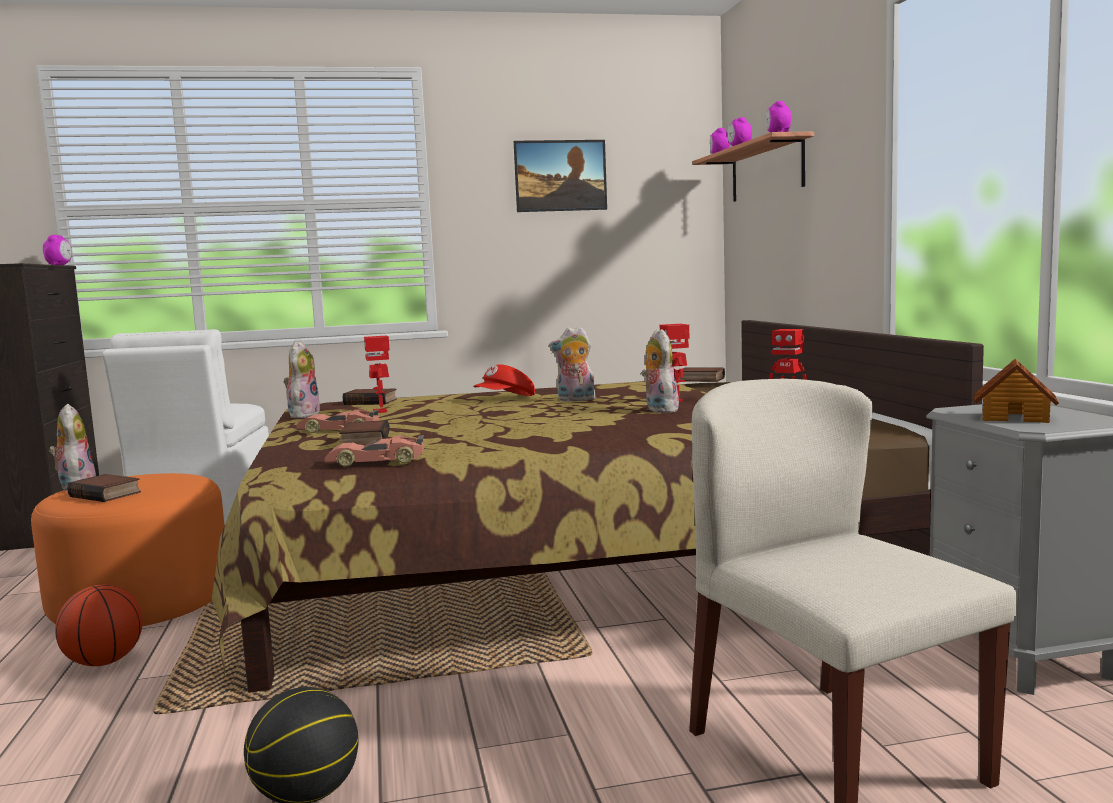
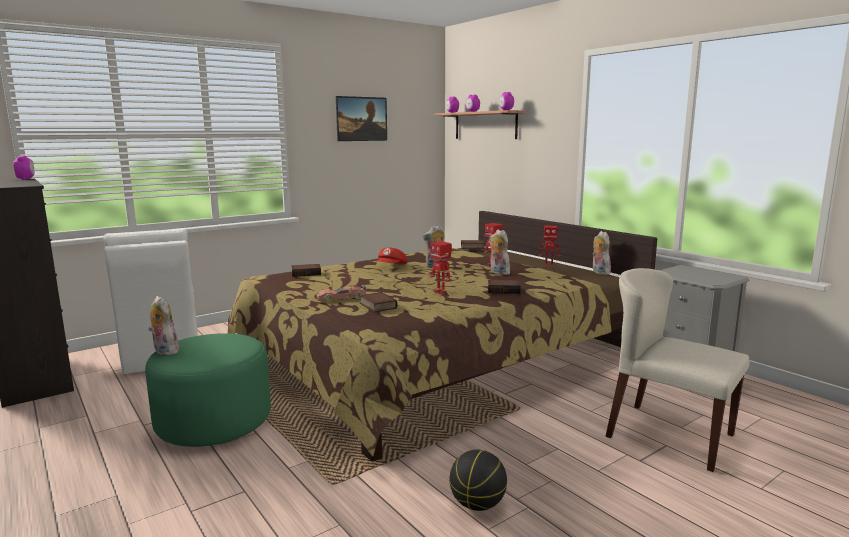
camera: 25 degrees left, 5 degrees up
(104, 662) = (250, 462): basketball -> none
(107, 494) = (205, 355): book -> book (504, 290)
(141, 603) = (214, 422): orange ottoman -> green ottoman
(303, 415) = (284, 287): plush toy -> plush toy (599, 272)
(376, 461) = (417, 320): toy car -> none
(381, 411) = (333, 281): toy robot -> toy robot (440, 292)
(1015, 417) = (696, 276): toy house -> none

